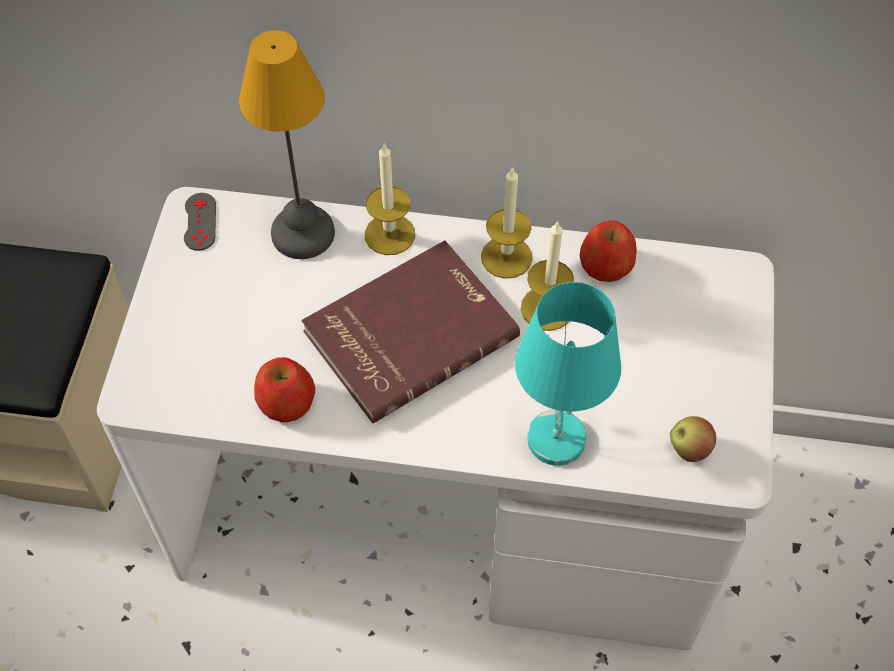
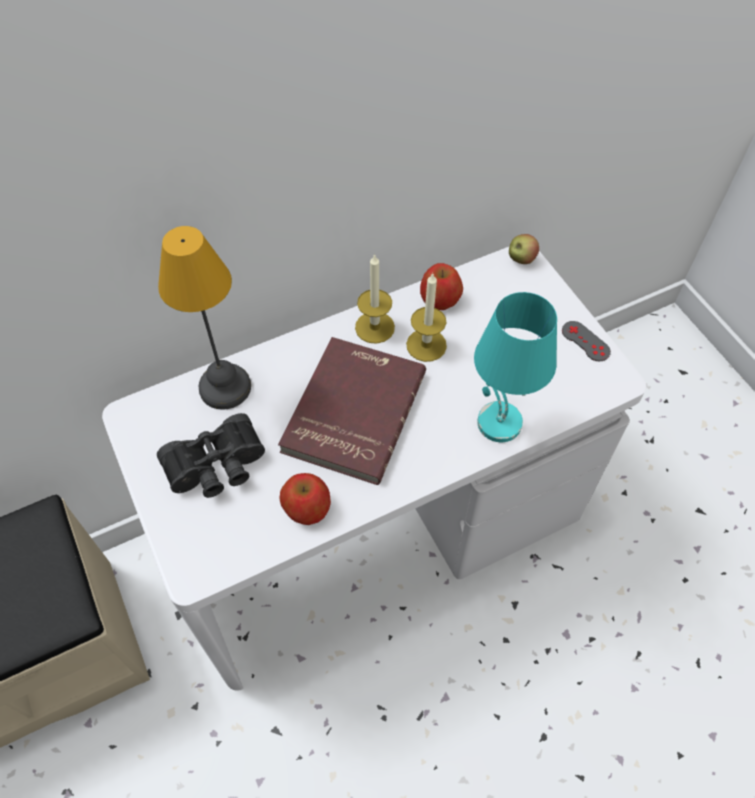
camera: 35 degrees left, 0 degrees up
(200, 222) = (142, 421): grey game controller -> grey game controller (585, 341)
(233, 310) = (217, 468): none -> black binoculars
(389, 234) = (286, 355): candle -> none
(689, 449) = (579, 381): apple -> apple (521, 259)

